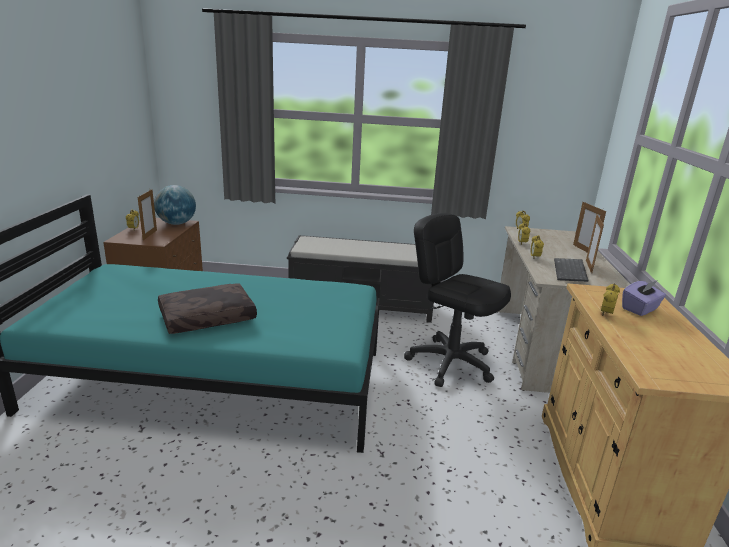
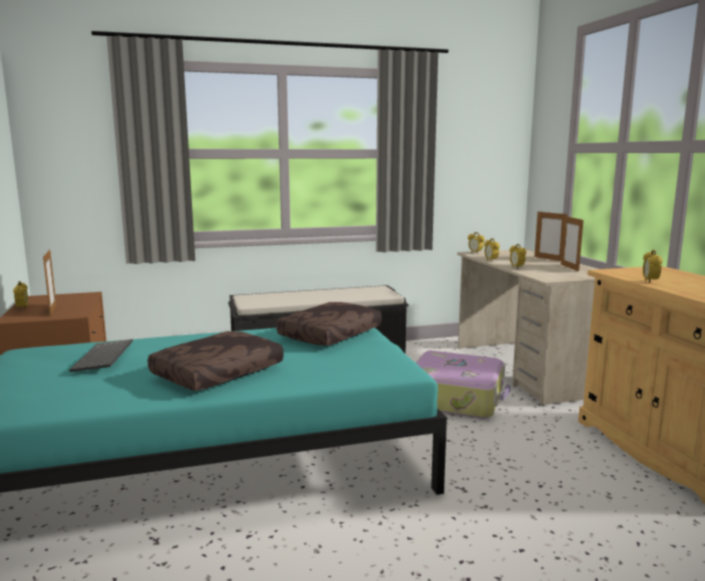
camera: 20 degrees left, 10 degrees down
(177, 223) = (76, 297): globe -> none
(326, 296) = (331, 335): none -> brown pillow
(450, 363) = (456, 397): black office chair -> suitcase
(571, 272) = (561, 272): keyboard -> keyboard (104, 357)
(640, 309) = (668, 276): purple tissue box -> none

